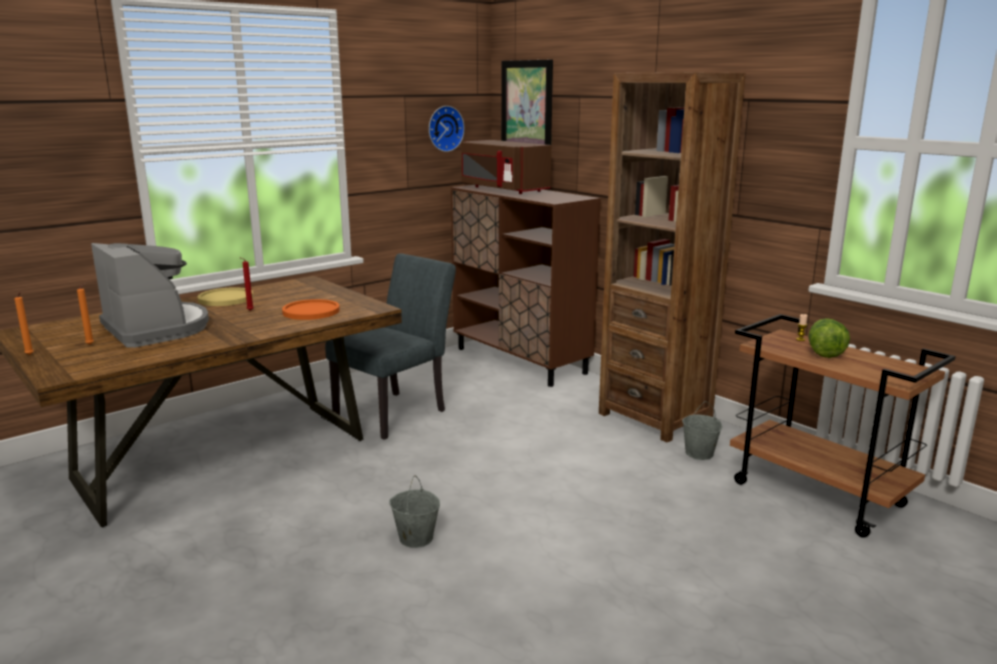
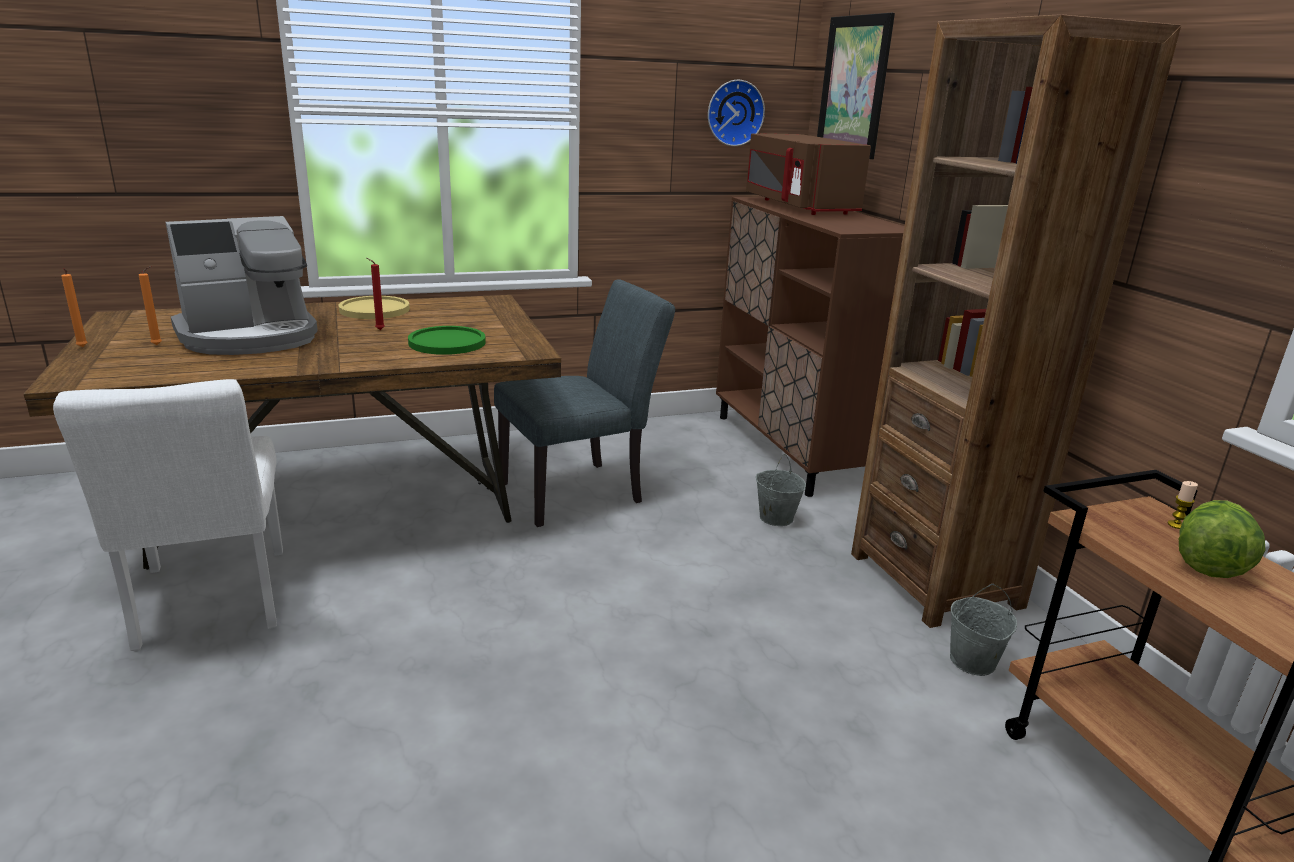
camera: 20 degrees right, 5 degrees up
(157, 329) = (250, 337): coffee machine -> coffee machine turned 75 degrees clockwise
(181, 536) = (210, 605): none -> white chair
(311, 311) = (447, 342): orange plate -> green plate
(415, 538) = (467, 690): grey bucket -> grey bucket (775, 517)

